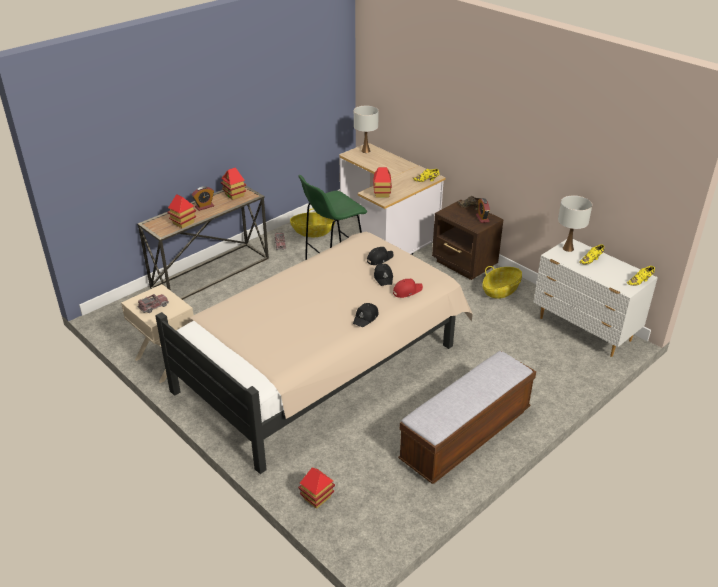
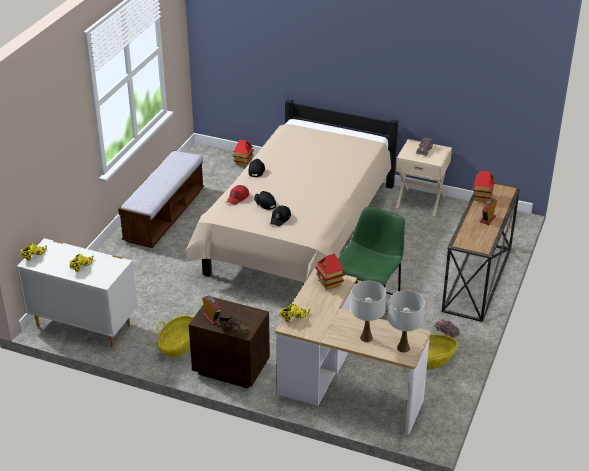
camera: 155 degrees right, 0 degrees up
(234, 195) = (477, 240): toy house -> none
(568, 248) = (106, 274): white table lamp -> white table lamp (366, 337)

